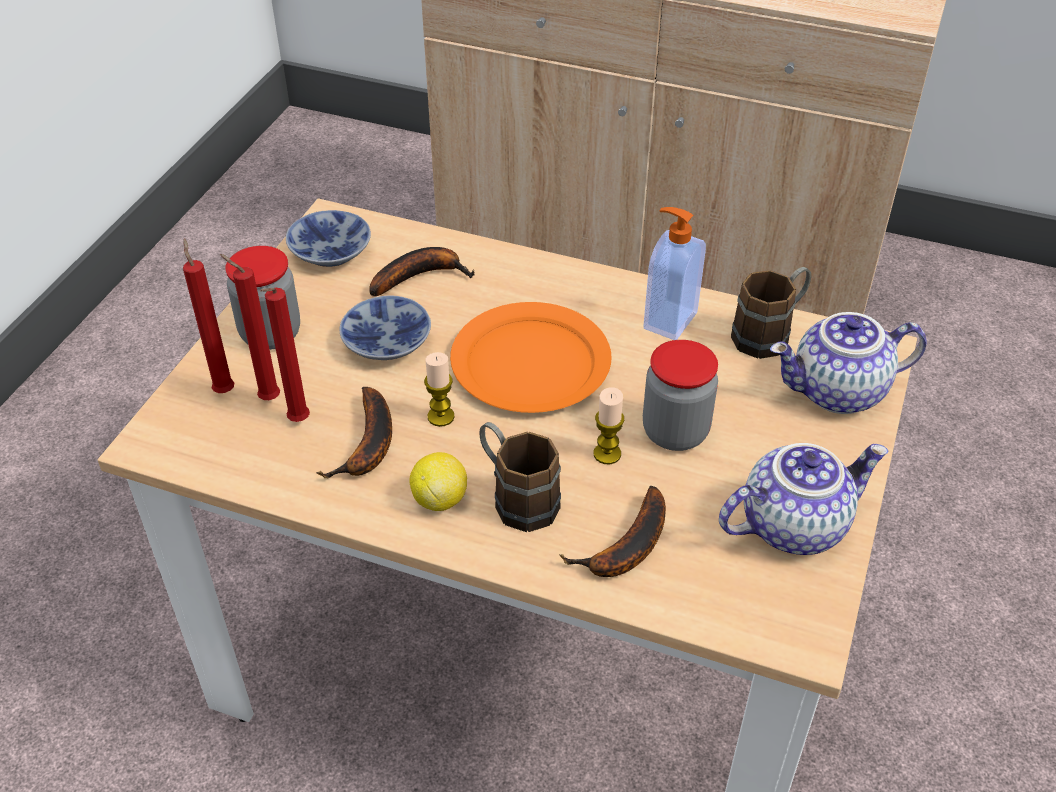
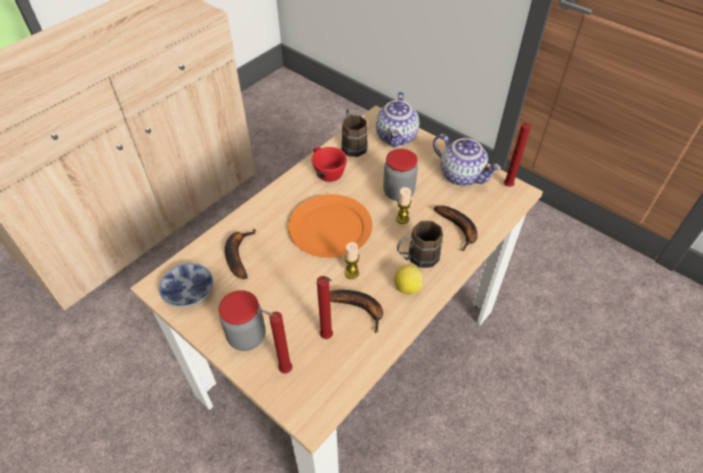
camera: 70 degrees left, 5 degrees up
(266, 398) = (301, 349): red candle -> red candle (507, 187)
(387, 340) = (282, 282): bowl -> none
(668, 320) = (326, 172): soap dispenser -> red cup
(793, 524) = (462, 175): teapot -> teapot turned 135 degrees clockwise

